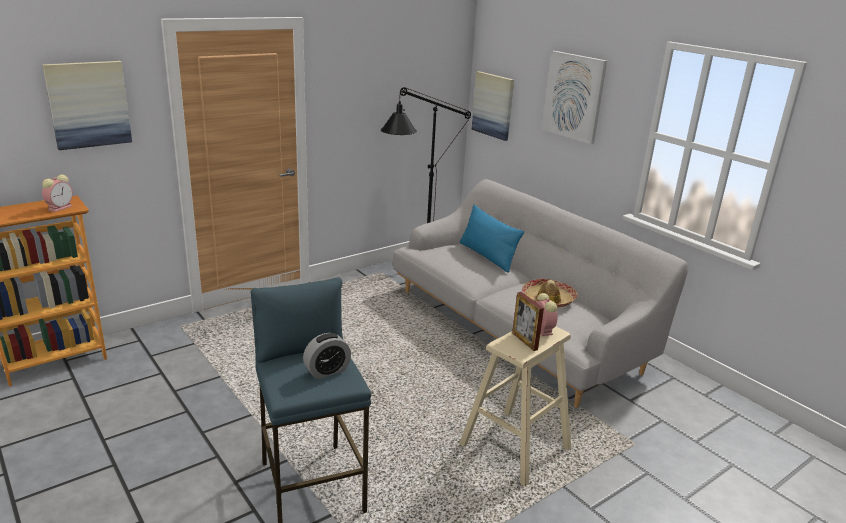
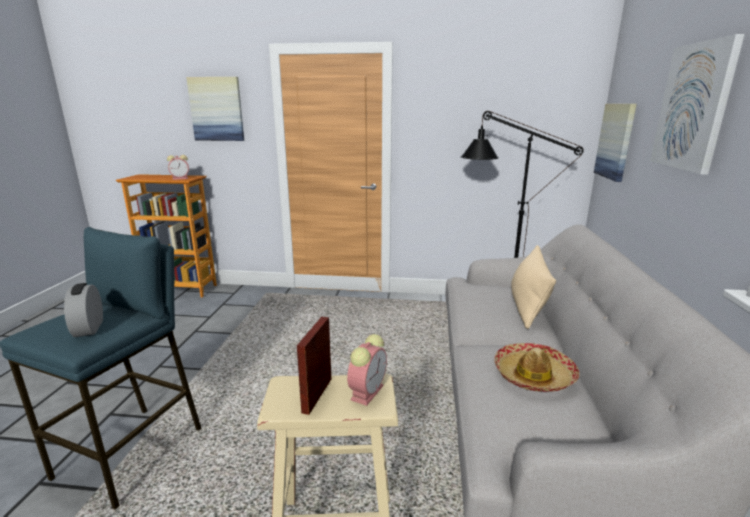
camera: 45 degrees right, 5 degrees down
(327, 371) = (89, 328): alarm clock -> alarm clock turned 60 degrees clockwise
(487, 256) = (528, 306): blue pillow -> beige pillow

